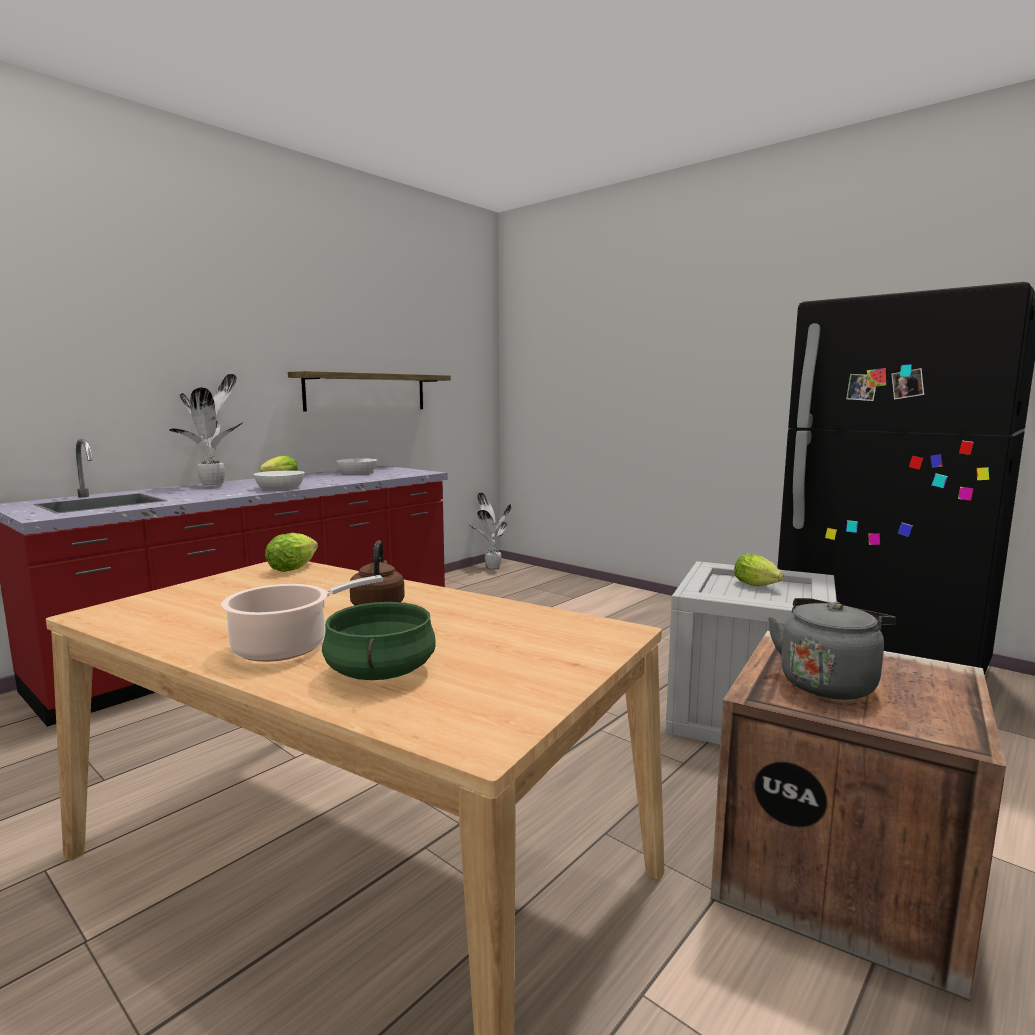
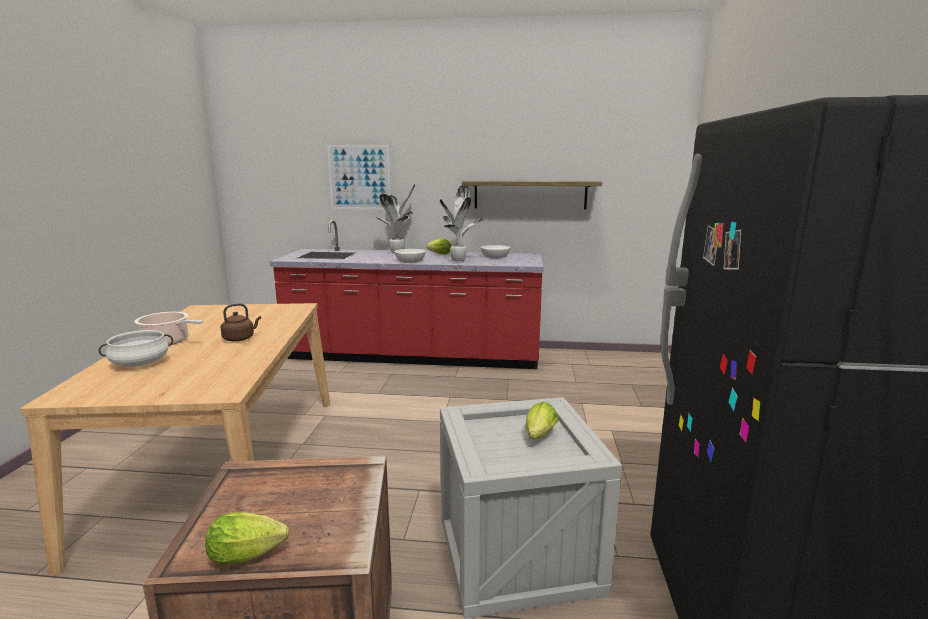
camera: 55 degrees right, 5 degrees up
(114, 362) = (360, 177): none -> picture
(295, 568) = (296, 310): lettuce -> lettuce (251, 555)
(382, 671) = (140, 363): green cooking pot -> white cooking pot
(492, 566) = (644, 357): potted plant -> potted plant (459, 261)
(828, 683) = (275, 495): grey kettle -> none

